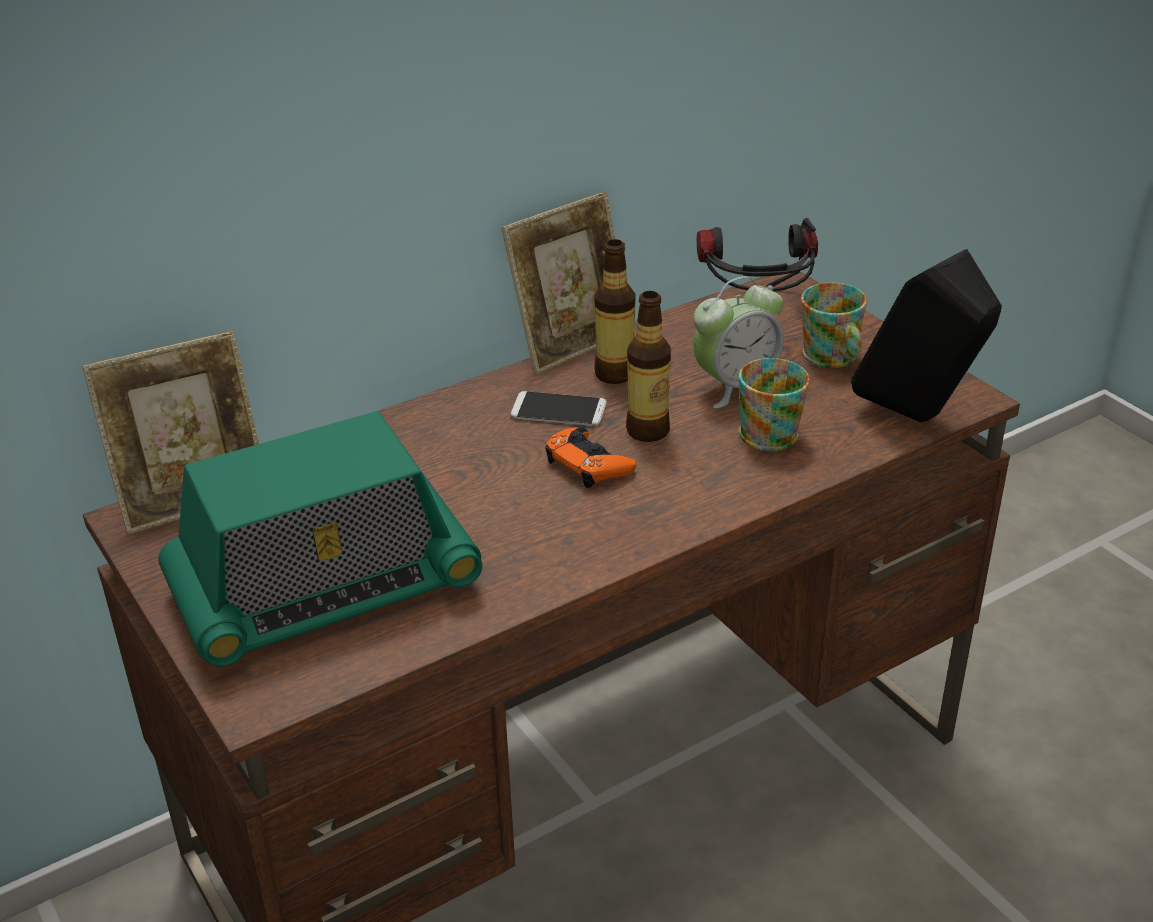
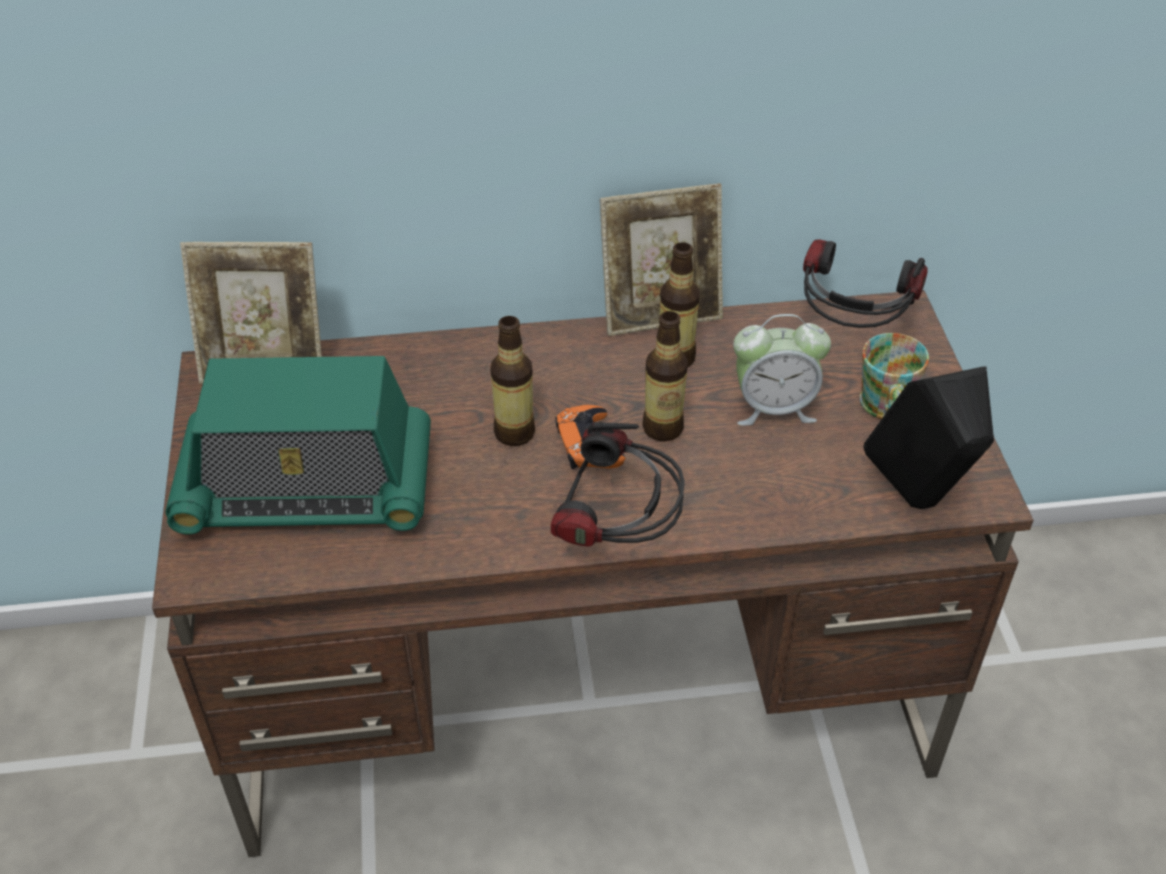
camera: 25 degrees right, 10 degrees up
(507, 476) = (514, 433): none -> bottle
(559, 410) = (602, 379): phone -> none
(677, 531) = (616, 540): none -> headphones
(770, 430) = (771, 465): mug -> none

